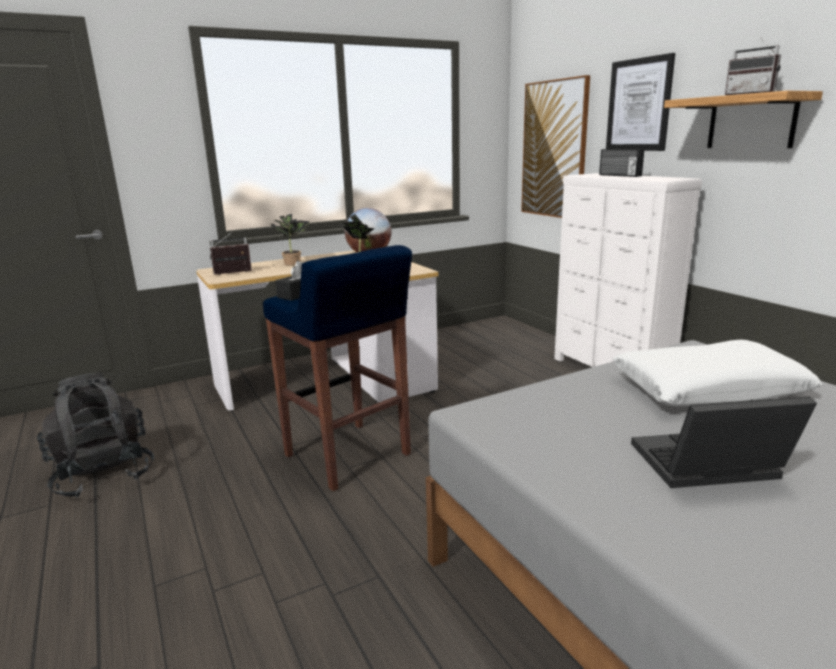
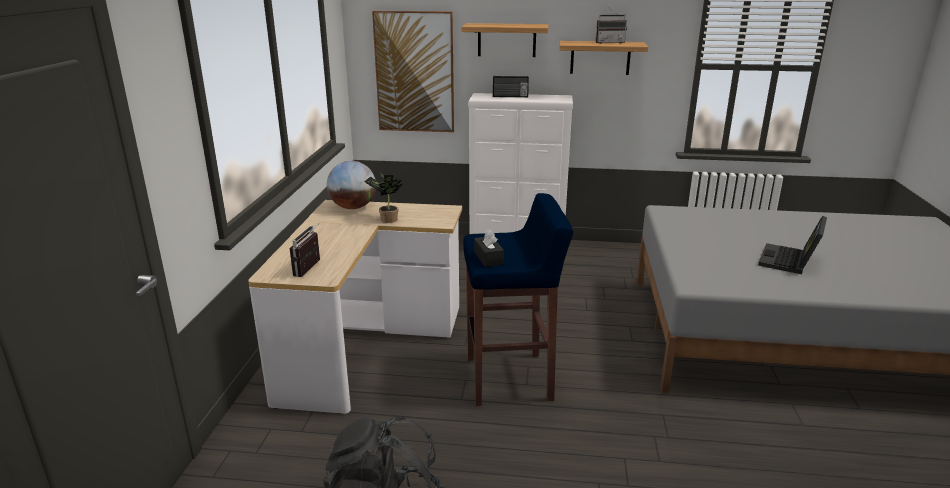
camera: 55 degrees left, 5 degrees up
(293, 263) = (321, 238): potted plant -> none
(639, 105) = (506, 40): picture -> shelf
(708, 389) = (715, 229): white pillow -> none

